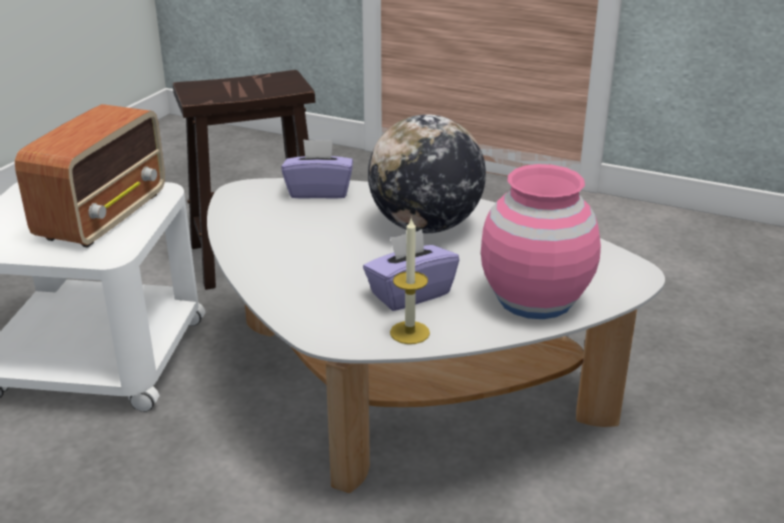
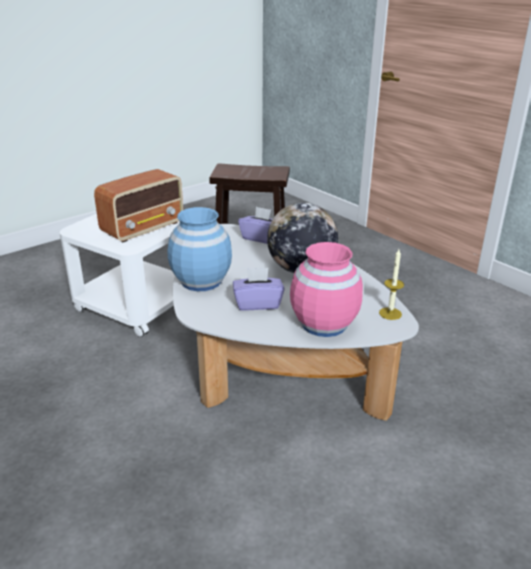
camera: 25 degrees right, 0 degrees up
(286, 280) = (201, 281): none -> blue vase
(409, 332) = (238, 323): candle -> candle (390, 313)

